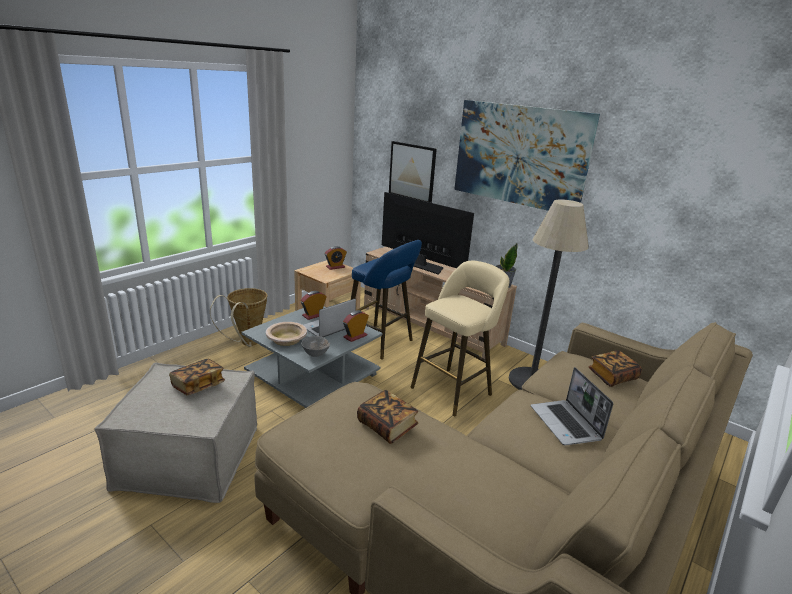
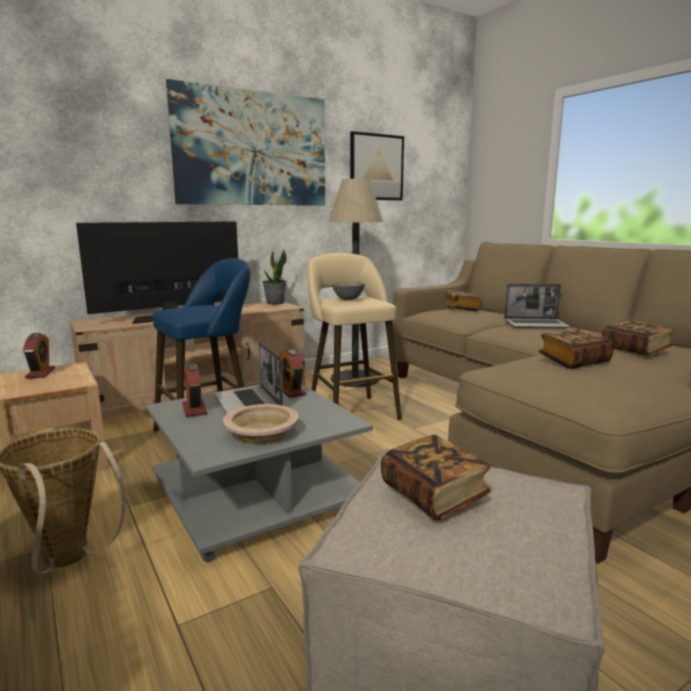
camera: 70 degrees left, 10 degrees down
(316, 354) = (329, 417): grey bowl -> grey bowl (348, 300)
(412, 172) = (89, 192): picture -> picture (376, 167)
(459, 474) = (635, 350): none -> book

